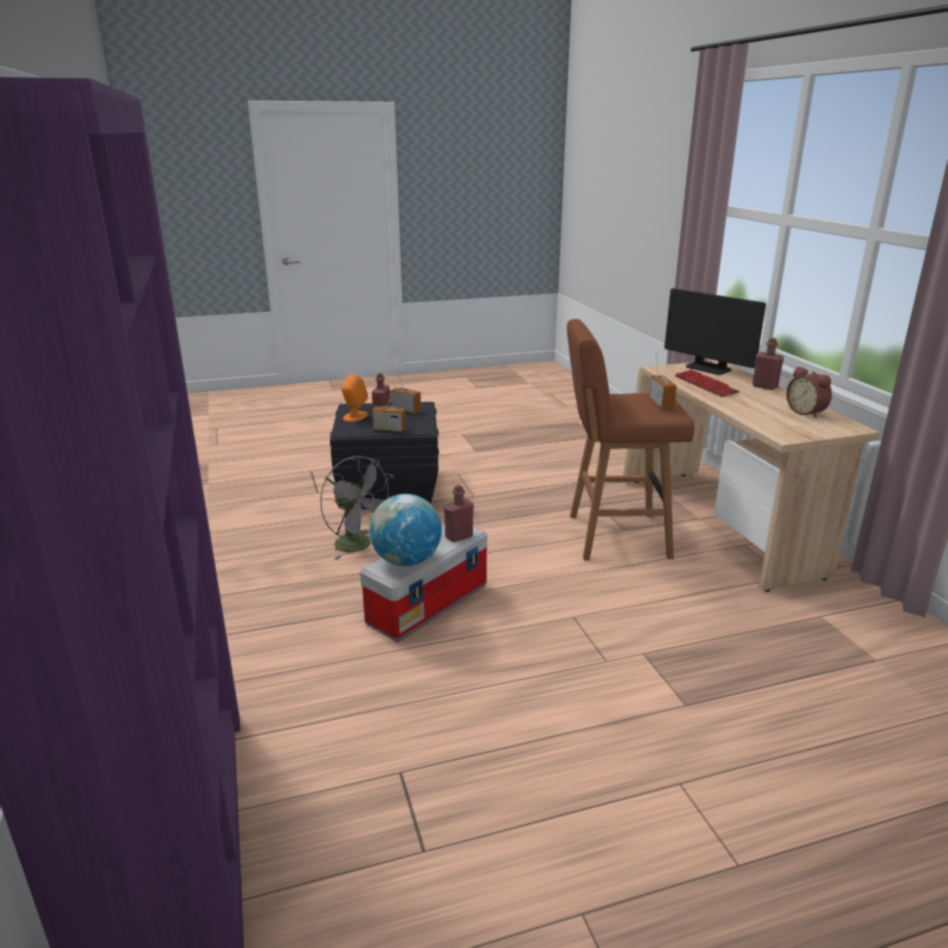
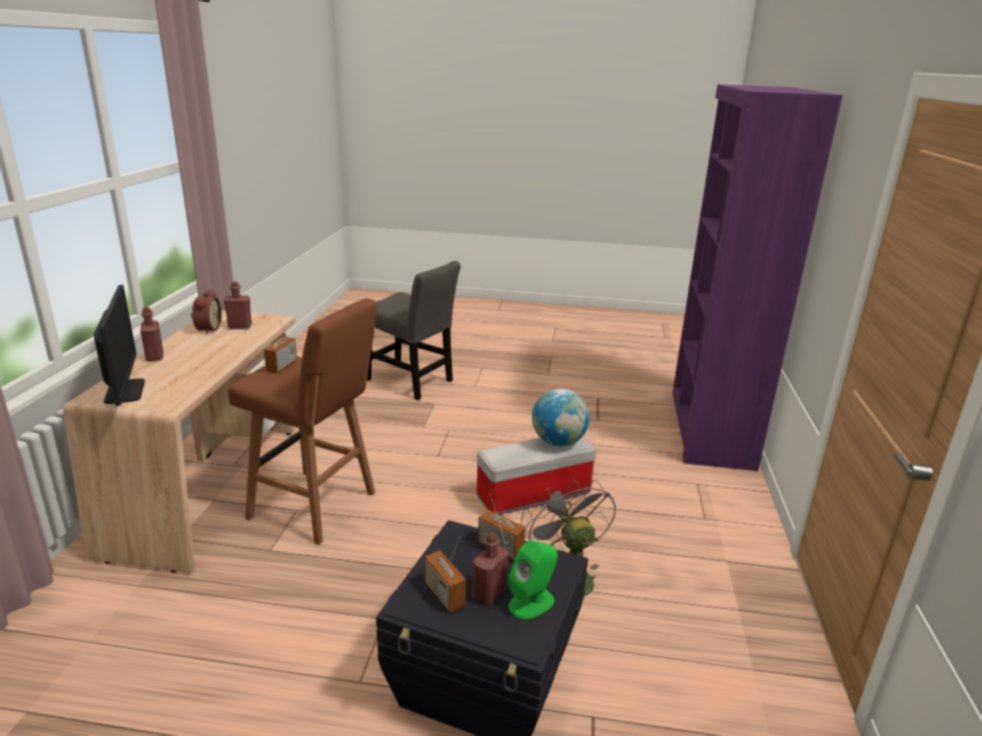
camera: 155 degrees left, 0 degrees up
(355, 416) = (532, 602): orange speaker -> green speaker
(459, 537) = (504, 450): red bottle -> red bottle (240, 326)
(705, 385) = (195, 371): keyboard -> none
(789, 746) = (412, 382): none -> grey chair

